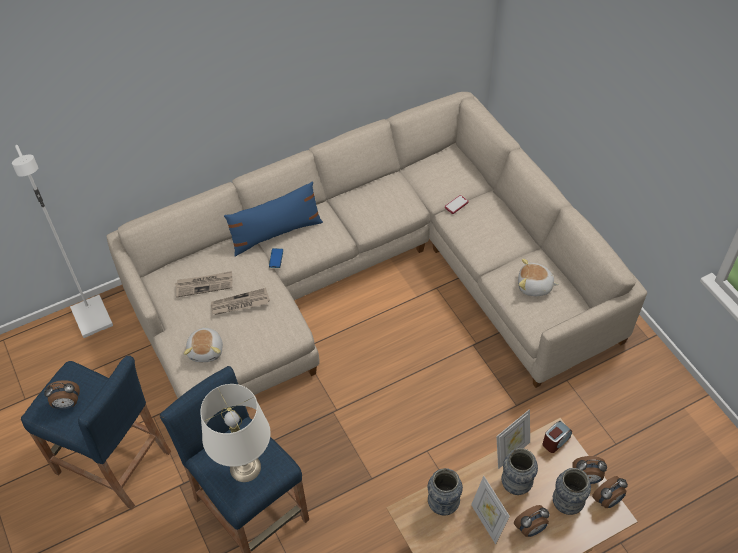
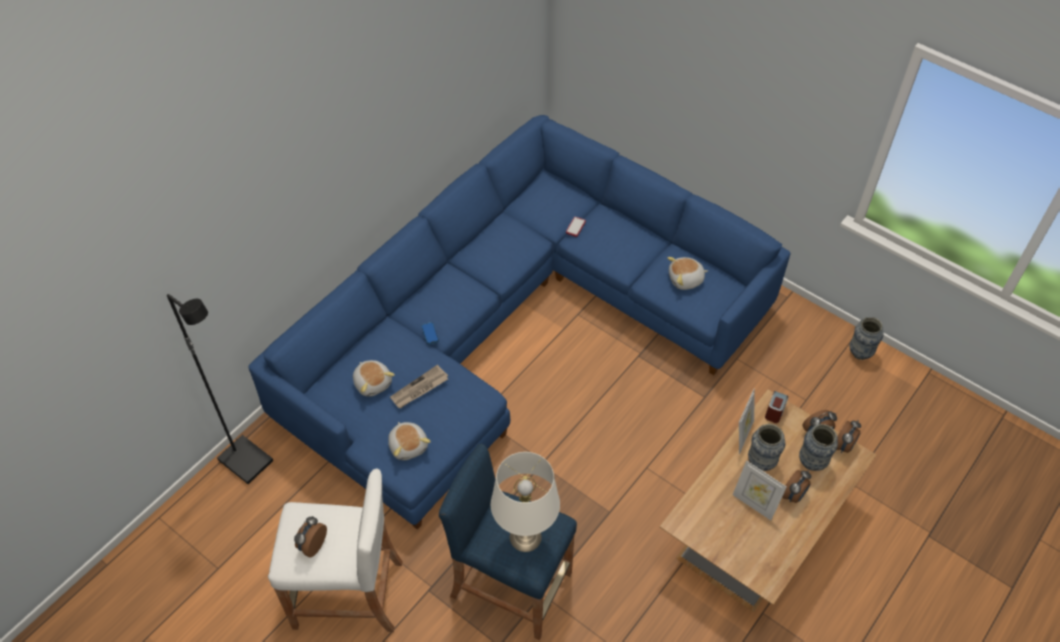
camera: 25 degrees left, 0 degrees up
(67, 404) = (312, 545): alarm clock -> alarm clock turned 150 degrees clockwise
(93, 318) = (247, 460): white floor lamp -> black floor lamp
(113, 462) = (348, 594): blue stool -> white stool
(204, 285) = (373, 383): newspaper -> plush toy
(276, 233) = (416, 309): blue pillow -> none
(371, 278) = (511, 326): beige sofa -> blue sofa
(443, 504) = (708, 504): vase -> vase (860, 352)

